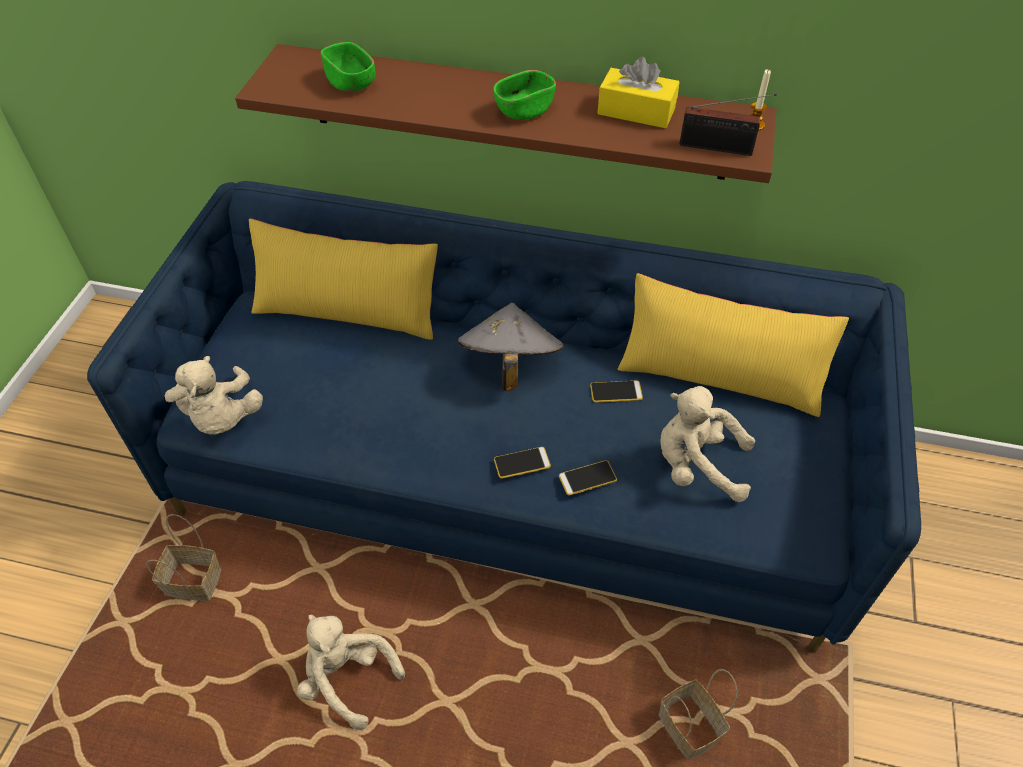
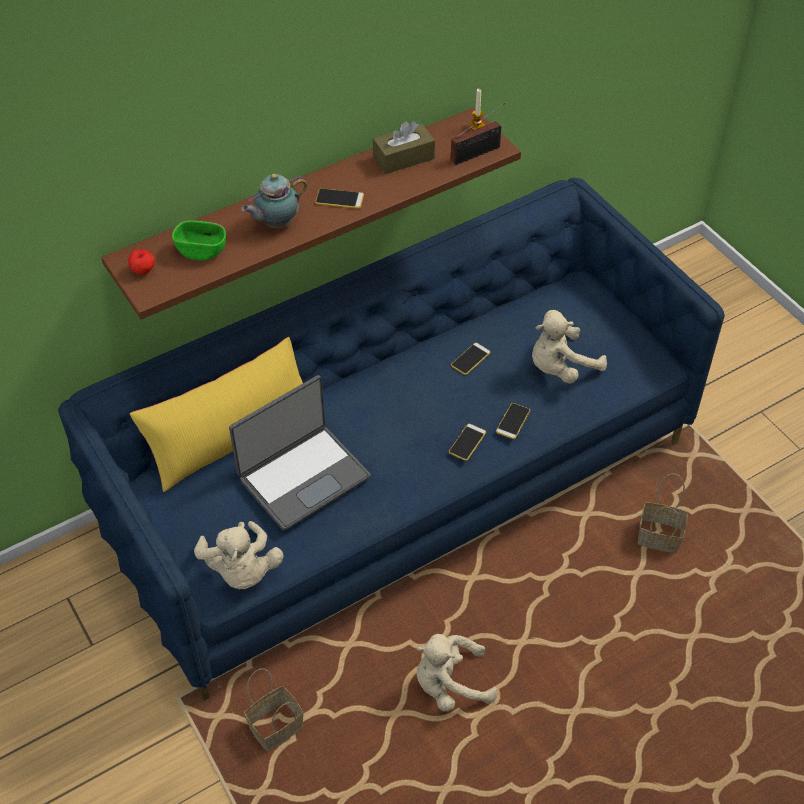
camera: 45 degrees left, 0 degrees up
(222, 418) = (241, 571): beige plush toy -> beige plush toy turned 45 degrees clockwise
(287, 70) = (143, 270): none -> apple
(354, 381) = (303, 477): none -> laptop
(440, 98) = (276, 224): none -> teapot
(509, 365) = (388, 391): grey hat -> none
(524, 110) = (339, 199): green bowl -> phone
(636, 111) = (403, 158): yellow tissue box -> brown tissue box
(719, 375) = (513, 305): yellow pillow -> none

